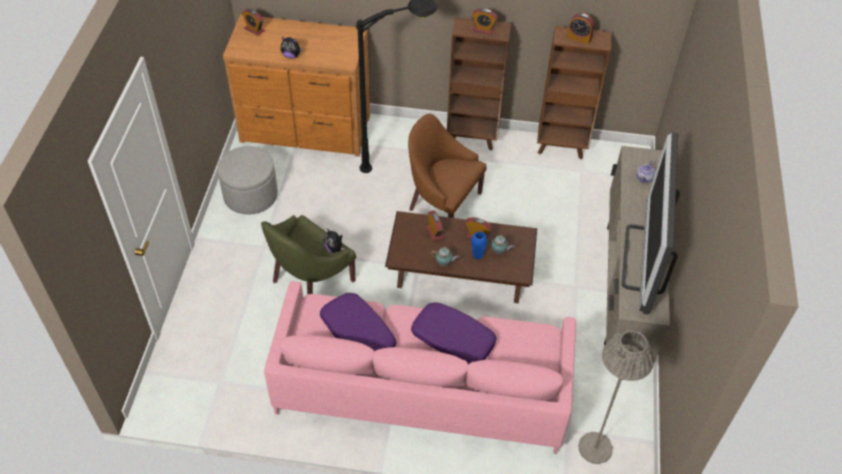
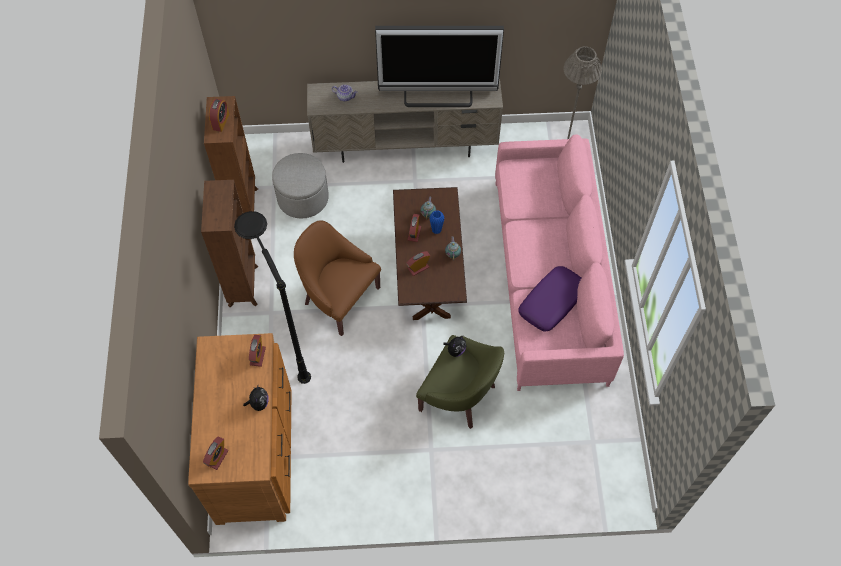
camera: 100 degrees left, 10 degrees up
(250, 195) = (364, 483): grey ottoman -> grey ottoman (303, 198)
(442, 203) = (339, 297): brown armchair -> brown armchair turned 105 degrees clockwise
(452, 339) = (536, 231): purple pillow -> none
(483, 30) = (219, 203): alarm clock -> alarm clock (257, 356)

